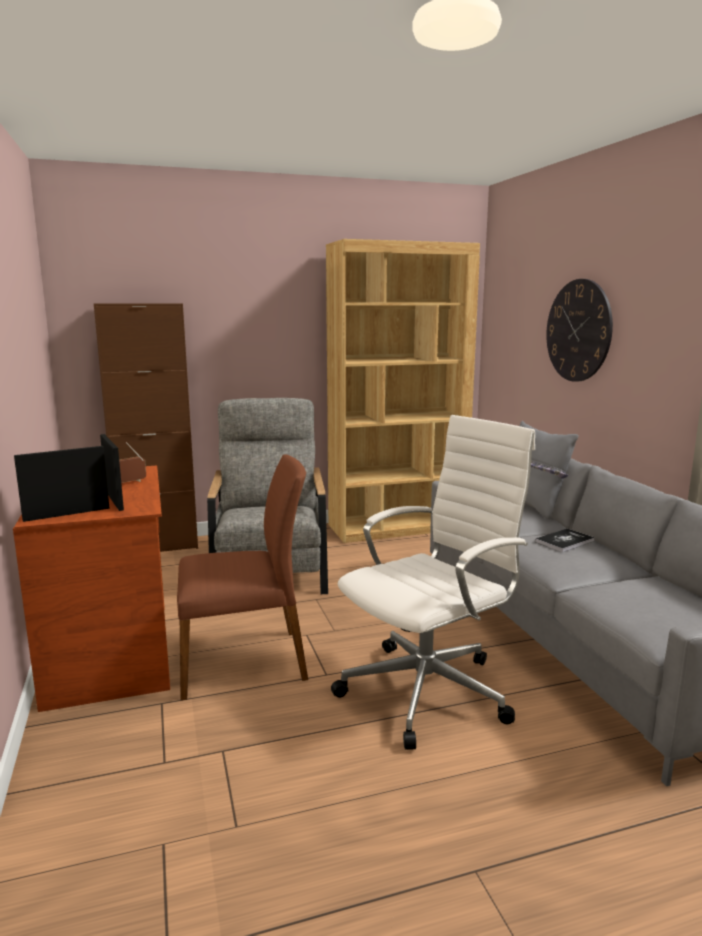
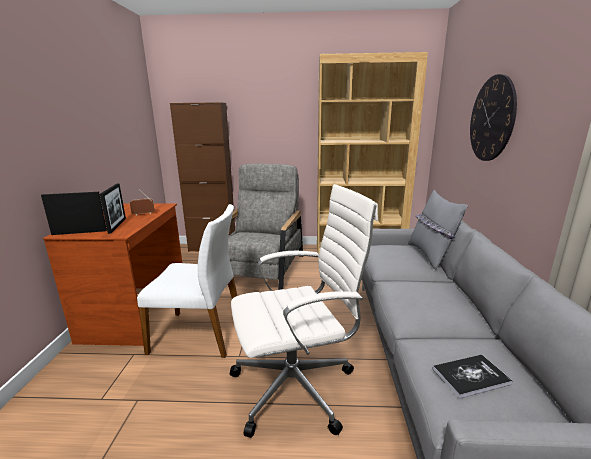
camera: 20 degrees right, 5 degrees up
(244, 661) = (199, 334): brown chair -> white chair
(564, 541) = (433, 291): book -> book (470, 376)

